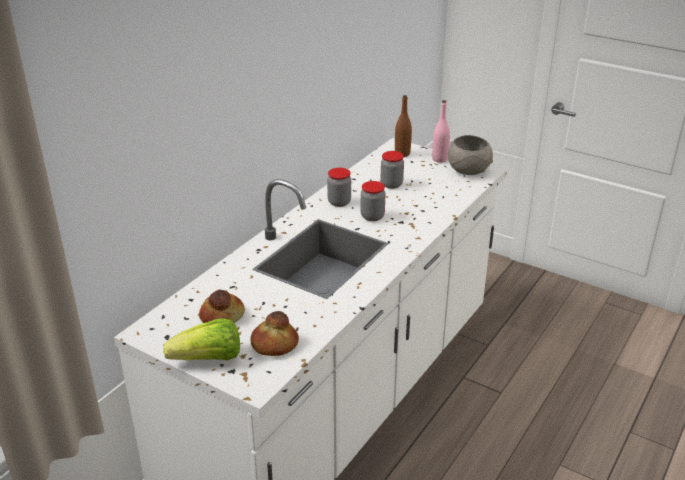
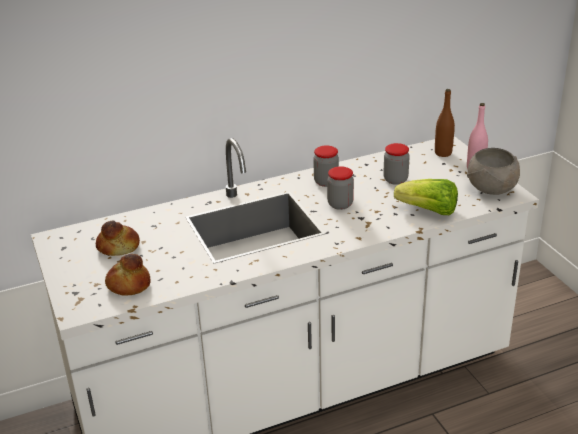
camera: 35 degrees right, 0 degrees up
(209, 359) = (70, 277): lettuce -> lettuce (428, 211)

